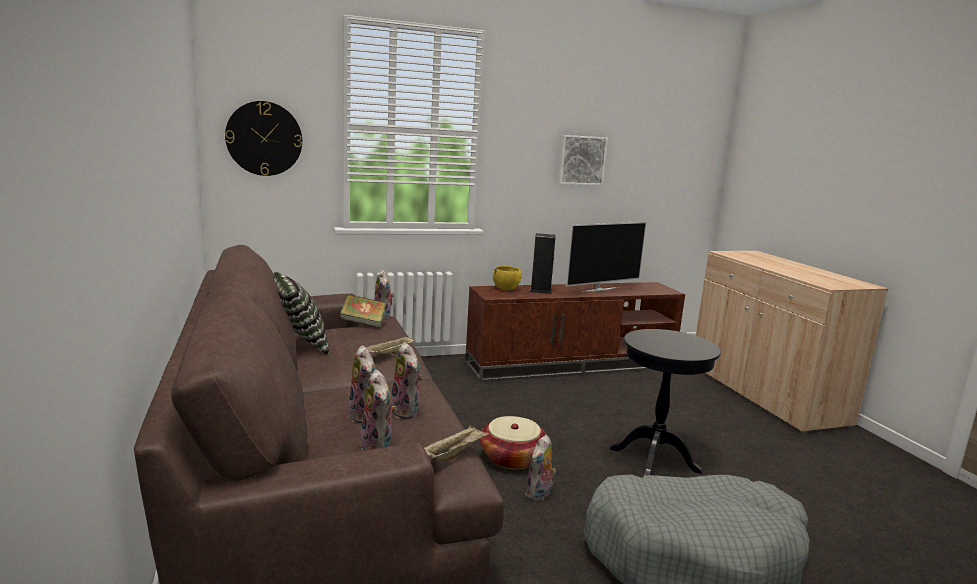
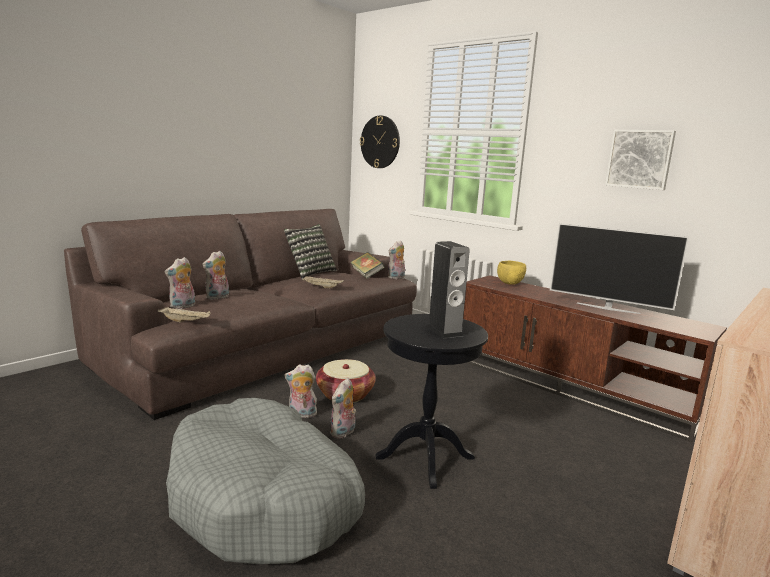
camera: 60 degrees right, 0 degrees up
(407, 411) = (231, 303): plush toy -> plush toy (343, 433)
(540, 291) = (537, 292): speaker -> speaker (444, 331)

